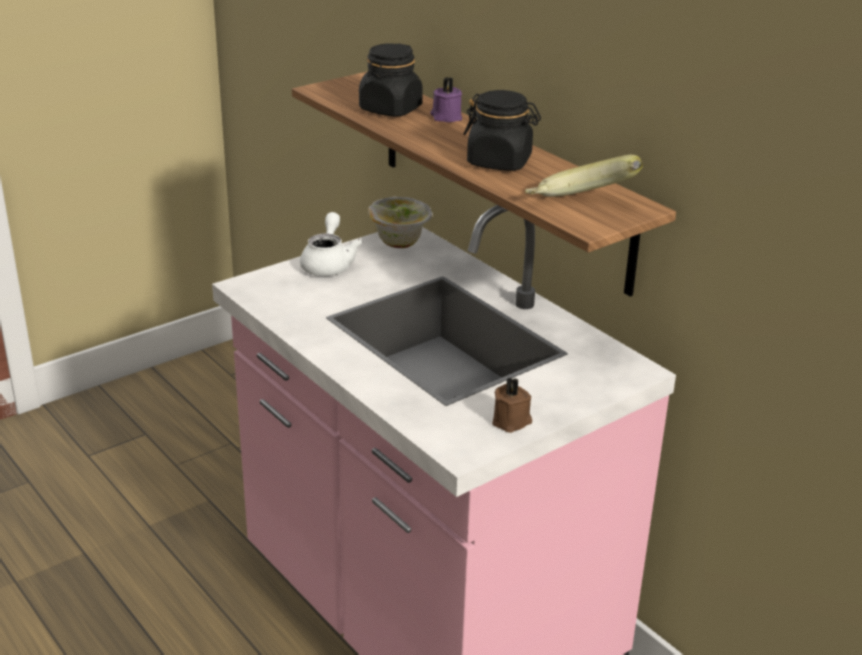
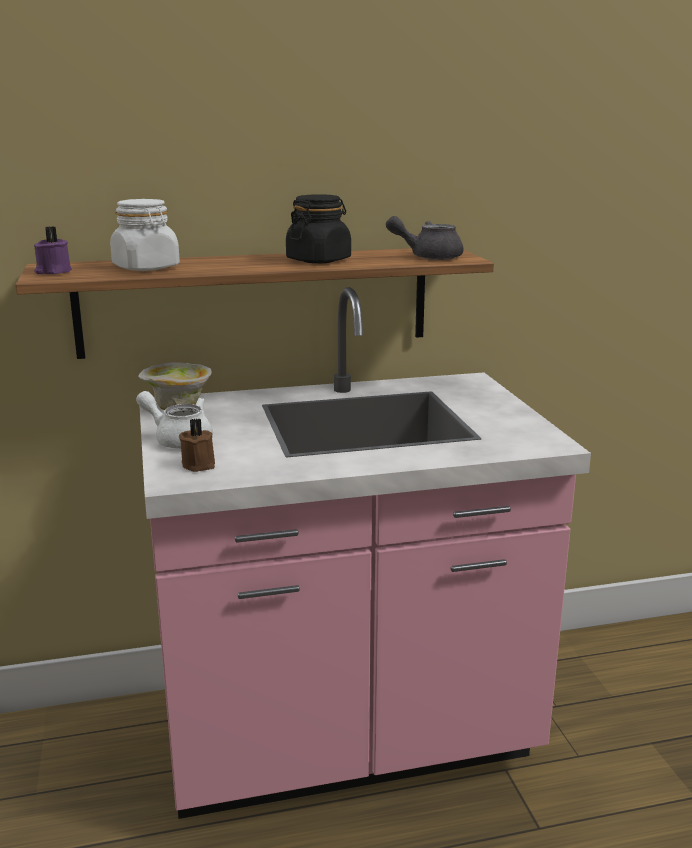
camera: 65 degrees left, 10 degrees down
(390, 109) = (146, 268): black jar -> white jar
(446, 117) = (196, 260): purple candle -> purple candle (53, 272)
(512, 421) = (520, 423): brown candle -> brown candle (200, 464)
(579, 205) = (428, 257): banana -> grey teapot

